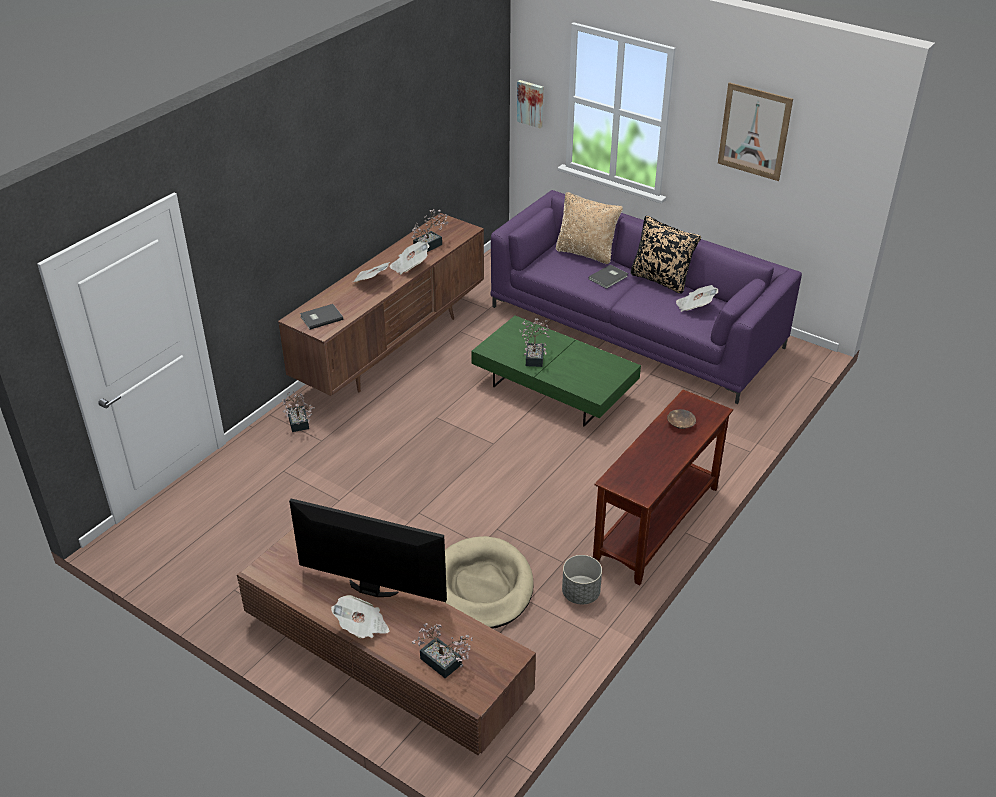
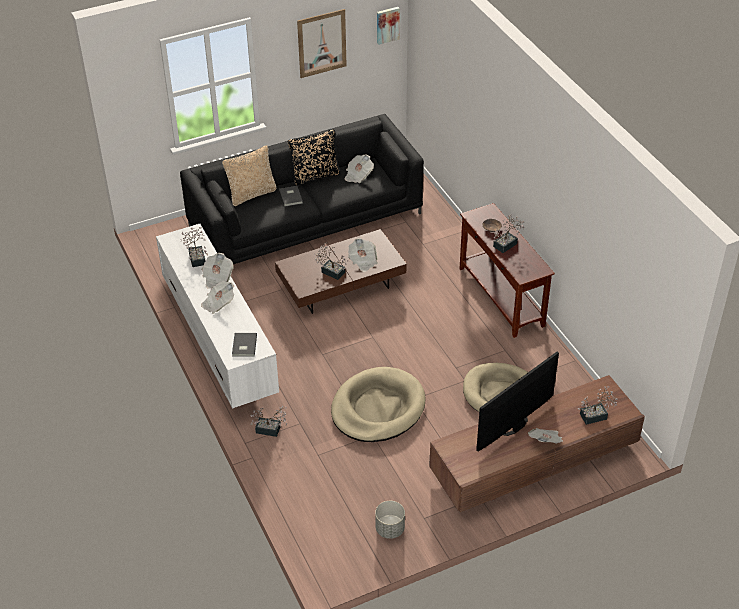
camera: 60 degrees left, 5 degrees up
(383, 489) = (378, 408): none -> beige dog bed
(392, 346) = (219, 347): brown cabinet -> white cabinet
(531, 103) = (133, 118): picture -> picture (387, 24)
(554, 390) = (341, 286): green coffee table -> brown coffee table
(572, 372) = (363, 261): none -> newspaper
(581, 594) = (536, 353): grey planter -> grey planter (390, 529)
(635, 327) = (305, 220): purple sofa -> black sofa
(664, 447) = (507, 244): none -> potted plant

